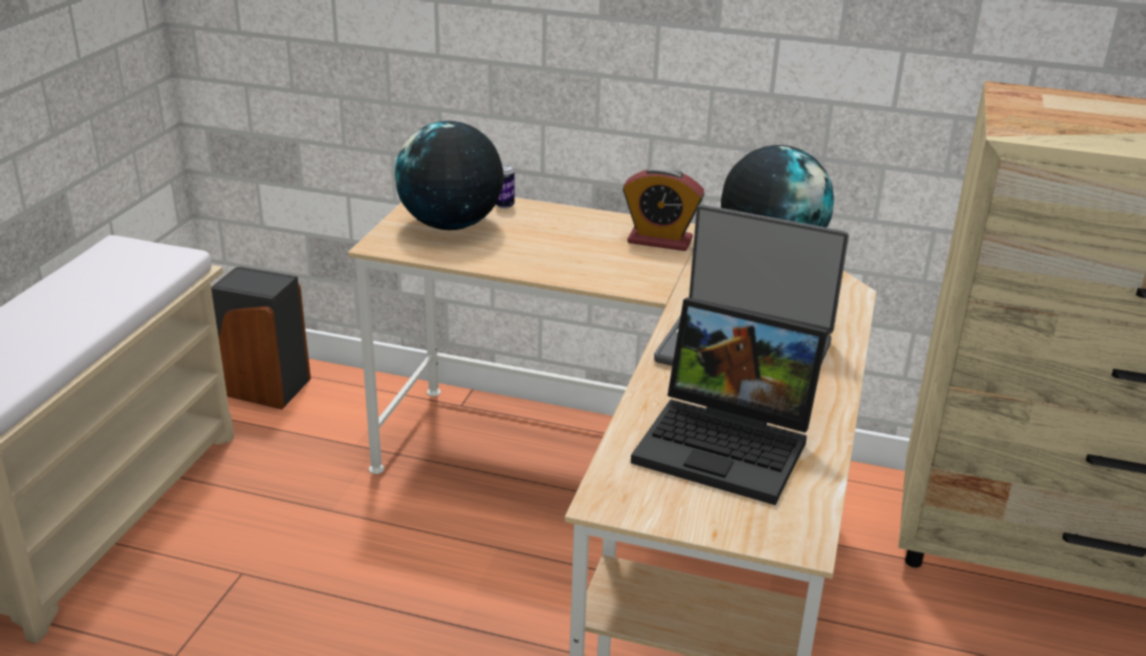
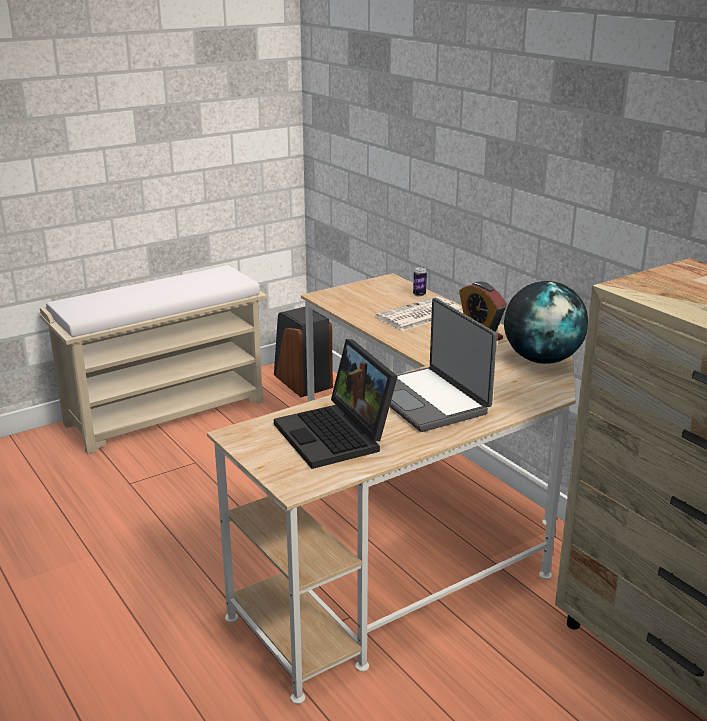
camera: 40 degrees right, 5 degrees down
(451, 225) = (373, 296): globe -> none
(551, 236) = (419, 315): none -> newspaper

